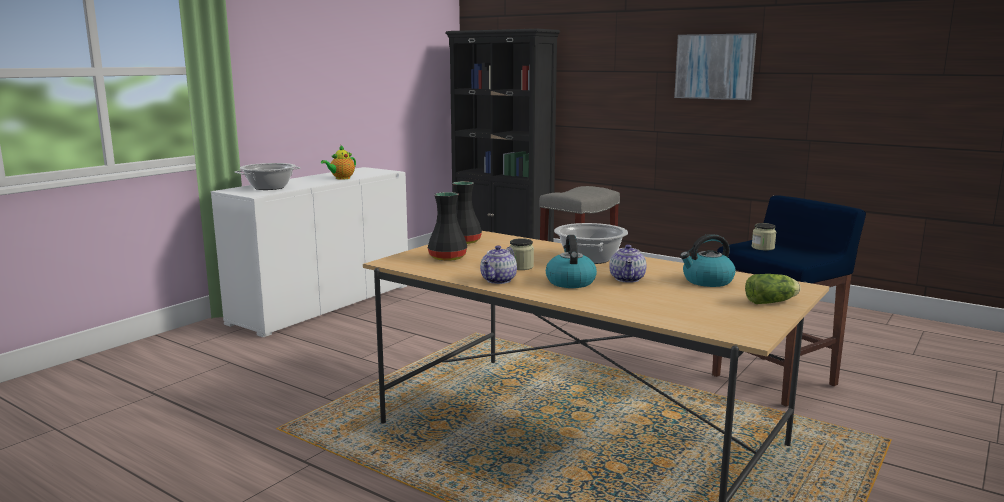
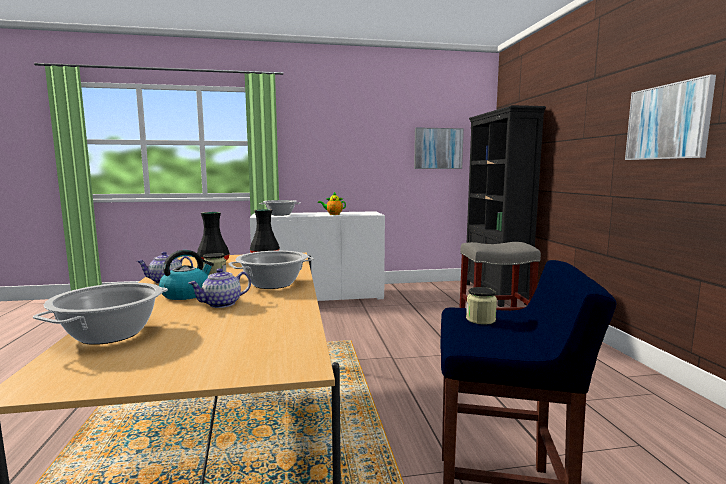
camera: 45 degrees right, 5 degrees down
(409, 72) = (438, 148): none -> picture
(658, 312) = (110, 334): none -> cooking pot
(707, 281) = (257, 326): kettle -> none
(772, 302) = (204, 367): lettuce -> none

